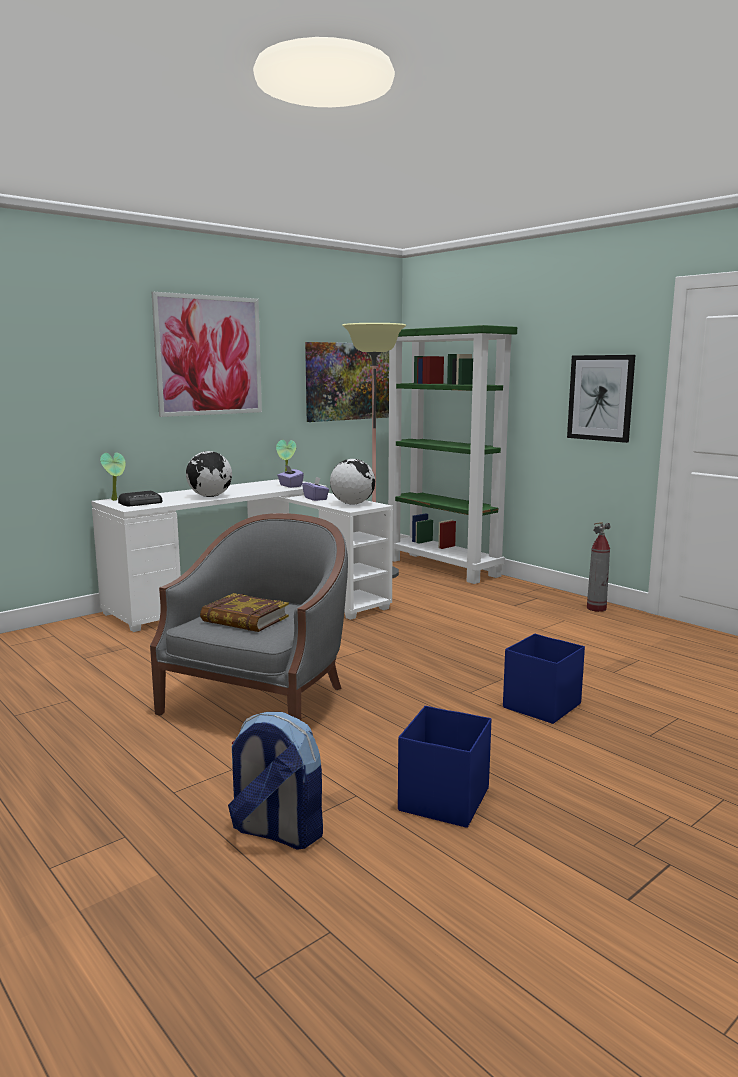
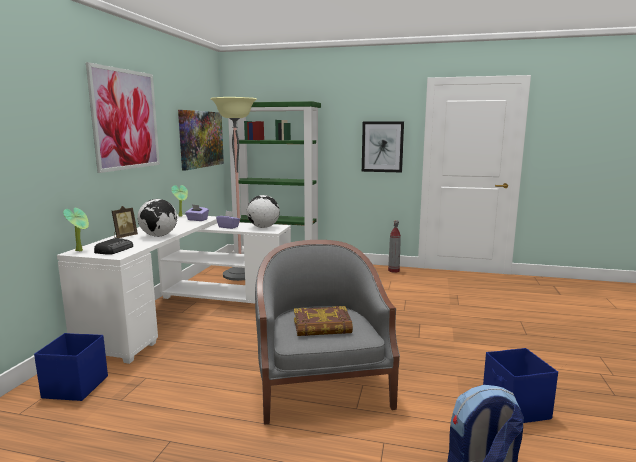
camera: 35 degrees left, 0 degrees up
(180, 493) = (124, 236): none -> picture frame
(540, 706) = (462, 334): blue storage box -> blue storage box (75, 387)

